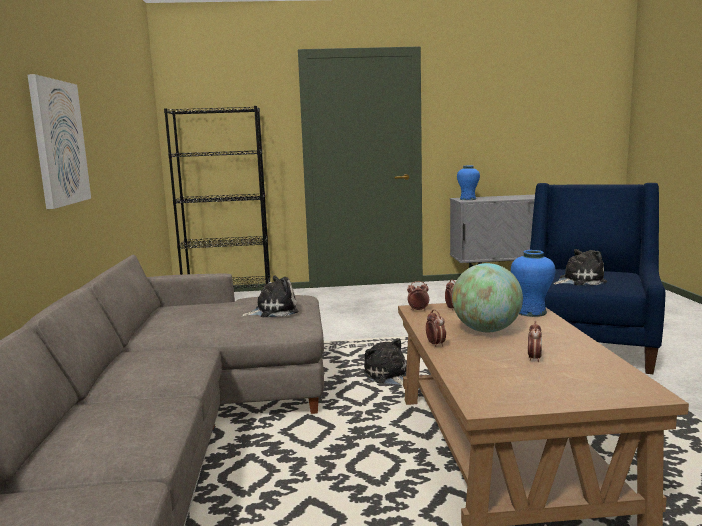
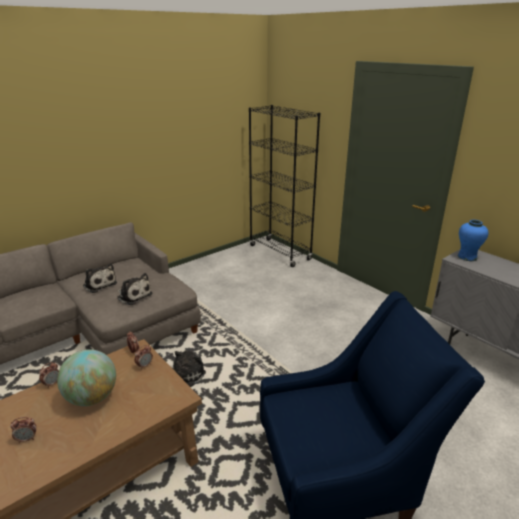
camera: 55 degrees right, 15 degrees up
(58, 143) = (69, 157): picture -> none
(531, 312) = (152, 408): blue vase -> none
(579, 281) = (312, 414): plush toy -> plush toy (99, 284)

